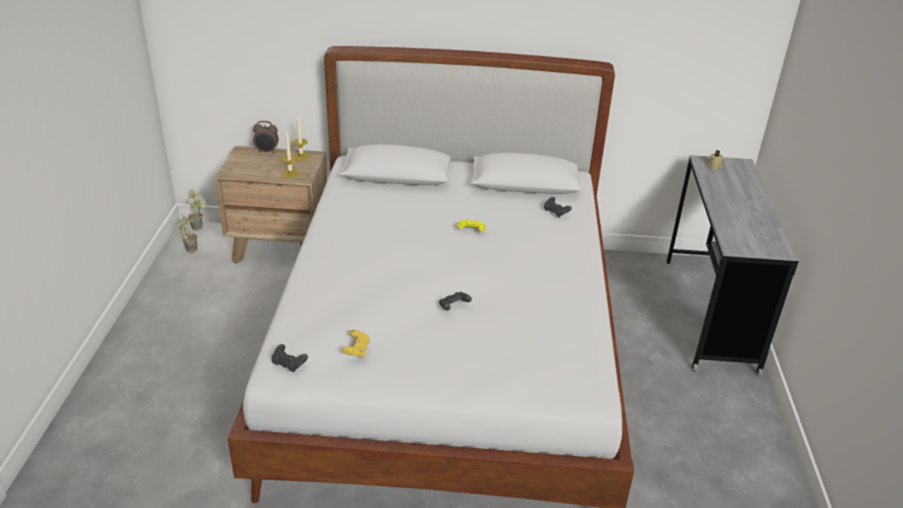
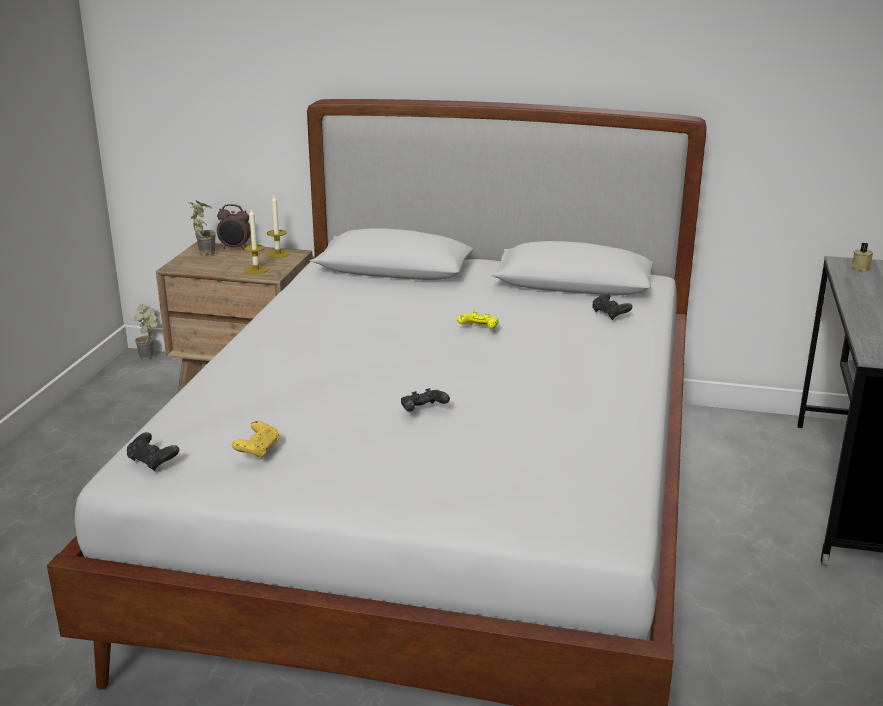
camera: 10 degrees right, 10 degrees down
(189, 249) = (127, 379): potted plant -> potted plant (204, 253)

